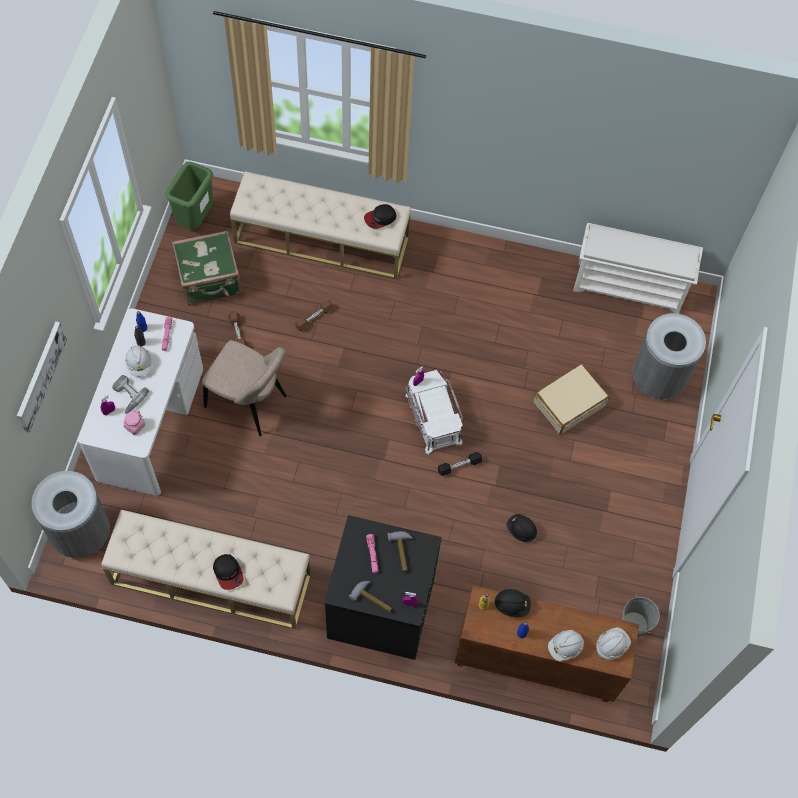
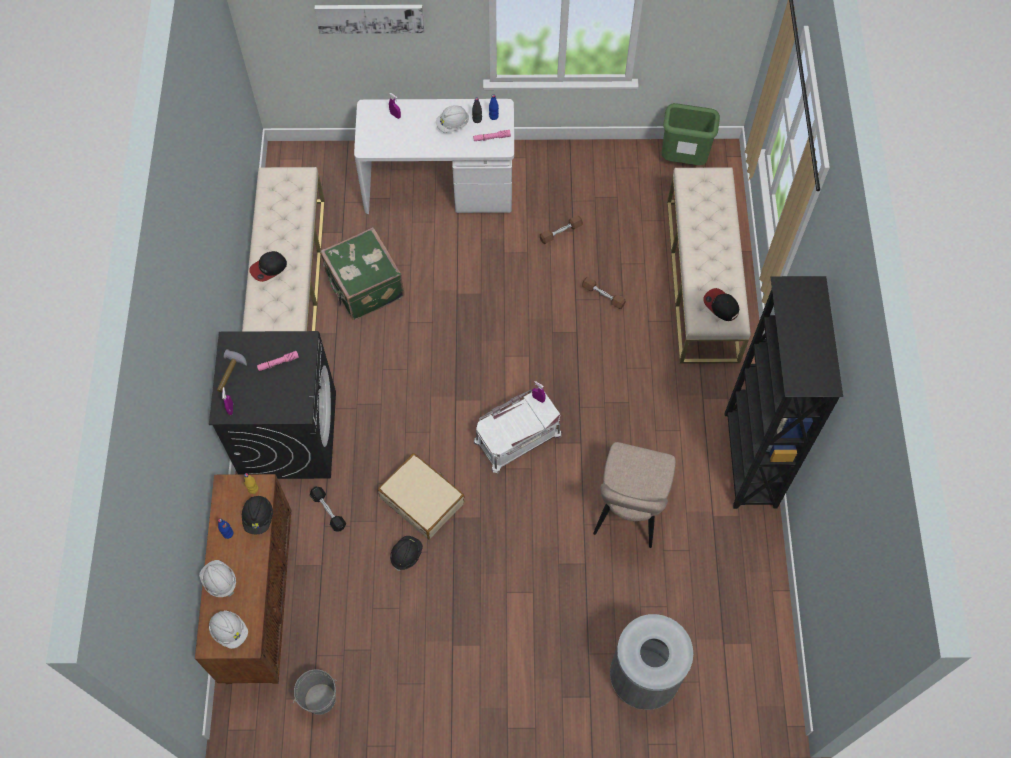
camera: 80 degrees right, 0 degrees up
(81, 533) = (313, 164): grey trash can -> none
(127, 396) = (415, 124): power drill -> none
(134, 426) = (385, 139): pink jar -> none
(210, 280) = (615, 192): green suitcase -> green suitcase (364, 287)
(249, 403) = (484, 262): beige chair -> beige chair (629, 511)
(402, 552) = (286, 390): hammer -> none
(459, 466) = (467, 476): black dumbbell -> black dumbbell (328, 511)
(496, 256) = (749, 460): none -> black bookcase
(568, 403) = (579, 577): beige suitcase -> beige suitcase (422, 500)
(629, 287) = (763, 621): white shoe rack -> none

